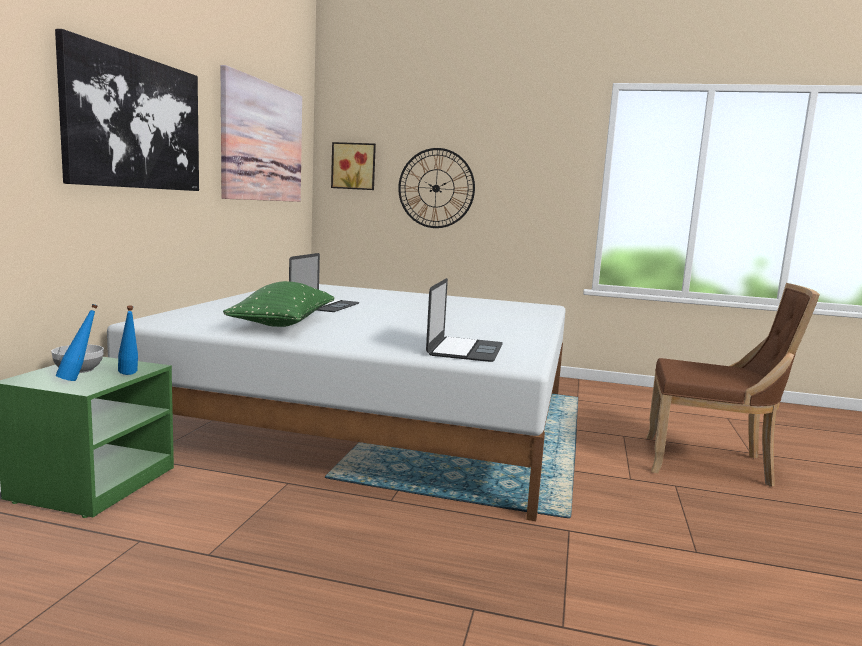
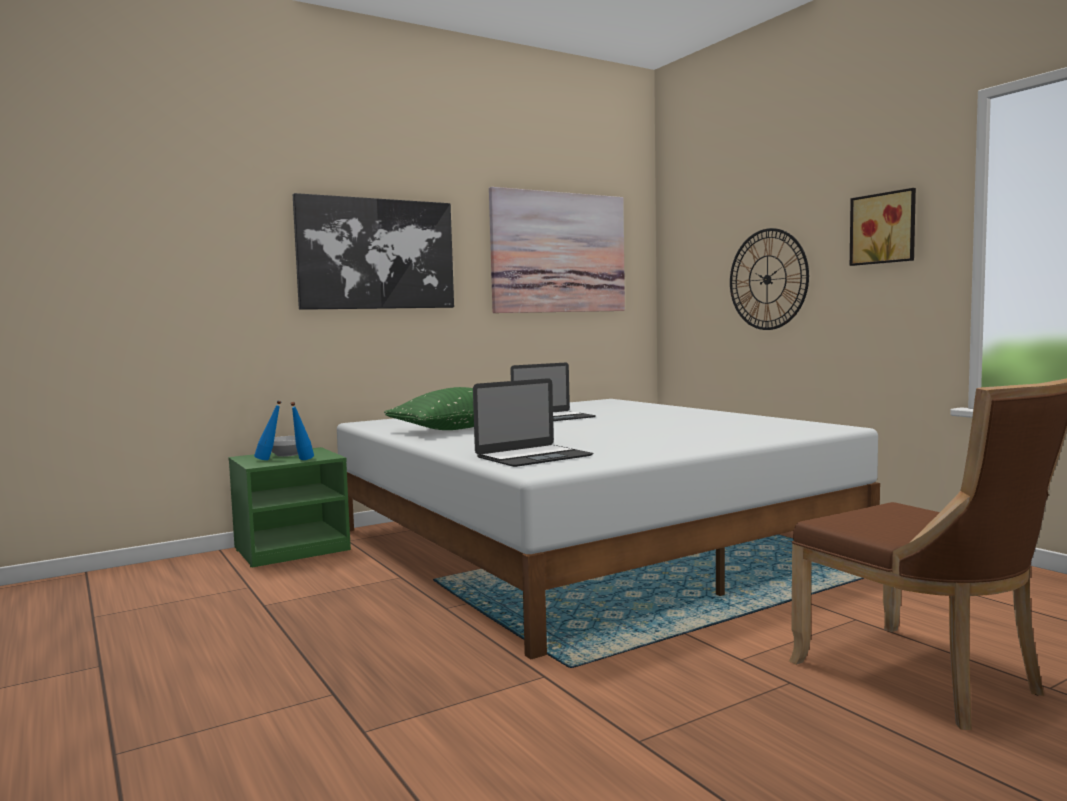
camera: 45 degrees right, 5 degrees down
(354, 166) = (689, 264): picture -> picture (884, 228)

